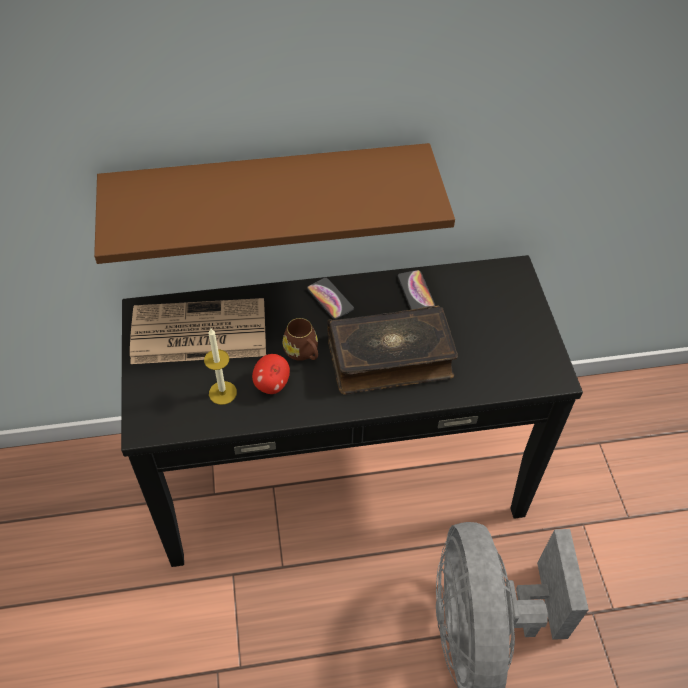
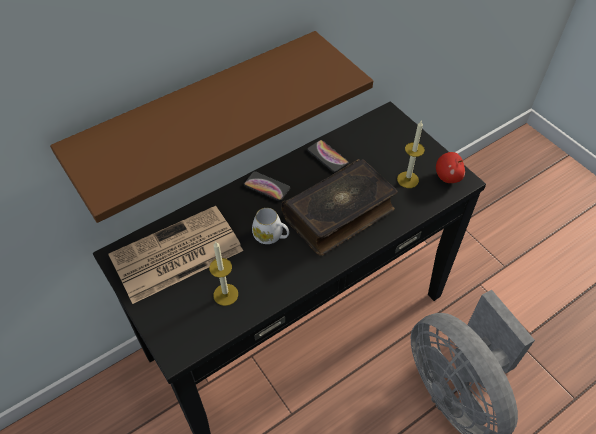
camera: 25 degrees left, 0 degrees up
(271, 384) = (261, 271): apple -> apple (447, 177)
(303, 353) = (271, 236): brown mug -> white mug
(491, 351) = (407, 179): none -> candle

